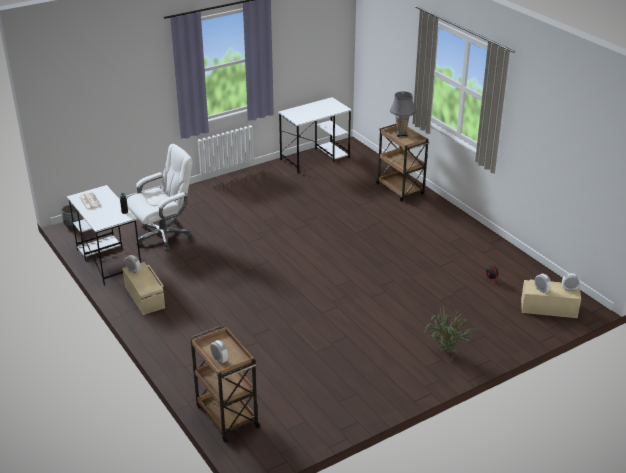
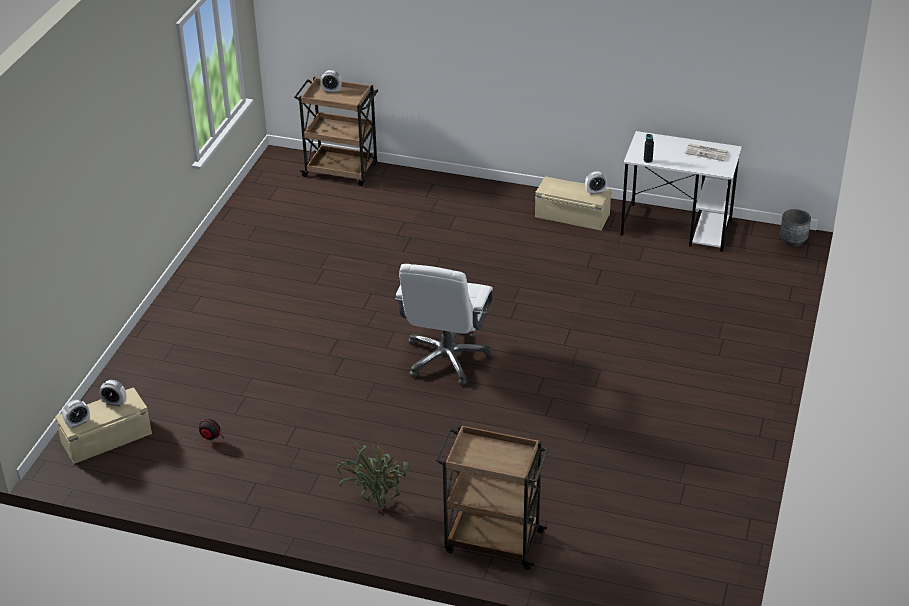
camera: 140 degrees right, 5 degrees up
(164, 236) = (675, 283): white office chair -> white office chair (447, 358)
(315, 158) = (706, 532): white desk -> none
(401, 134) = (504, 462): grey table lamp -> none
(446, 354) = (191, 318): potted plant -> potted plant (377, 503)

